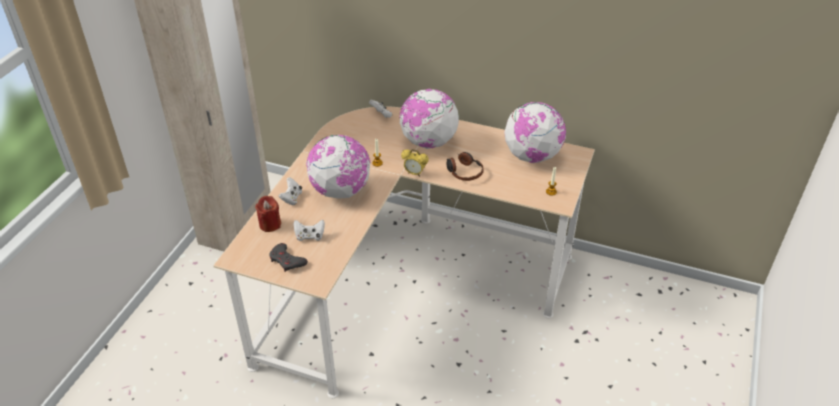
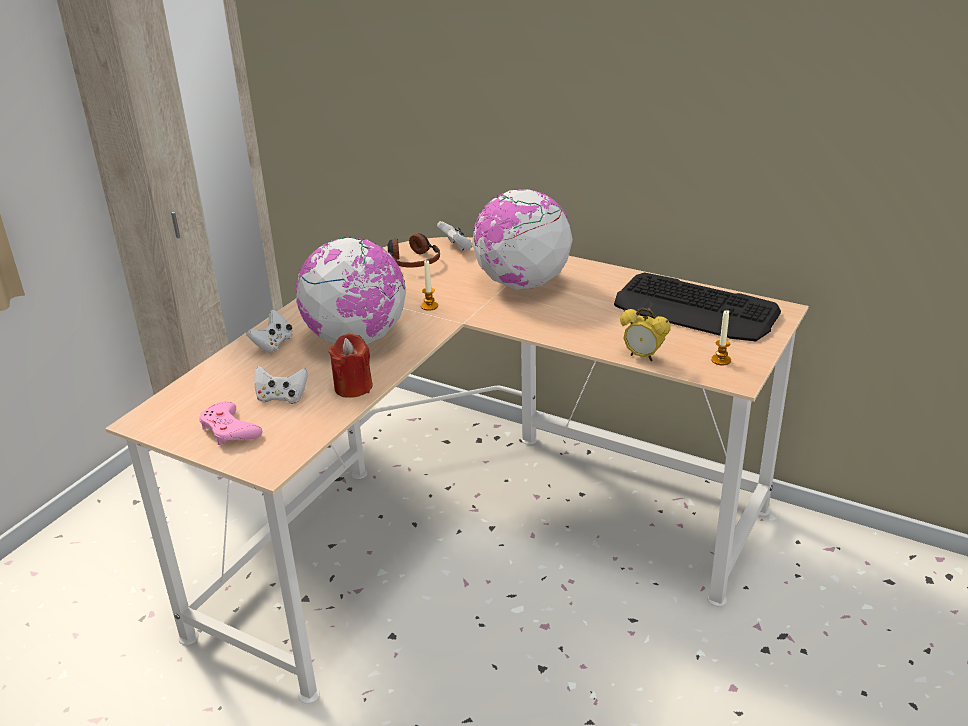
camera: 10 degrees right, 10 degrees down
(270, 224) = (223, 377): red candle -> red candle (353, 387)
(287, 260) = (229, 430): grey game controller -> pink game controller
(414, 173) = (487, 323): alarm clock -> alarm clock (643, 356)
(464, 171) = (571, 324): headphones -> headphones (413, 260)
(532, 156) = (695, 309): globe -> keyboard

